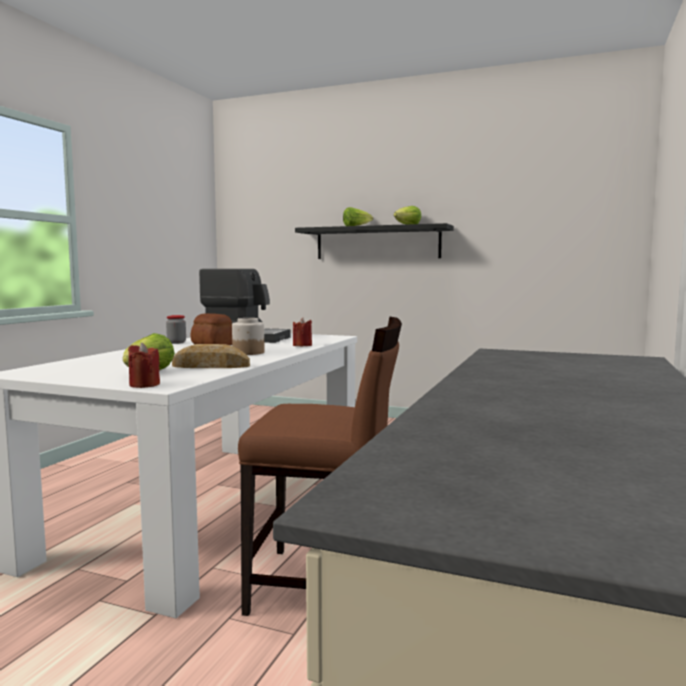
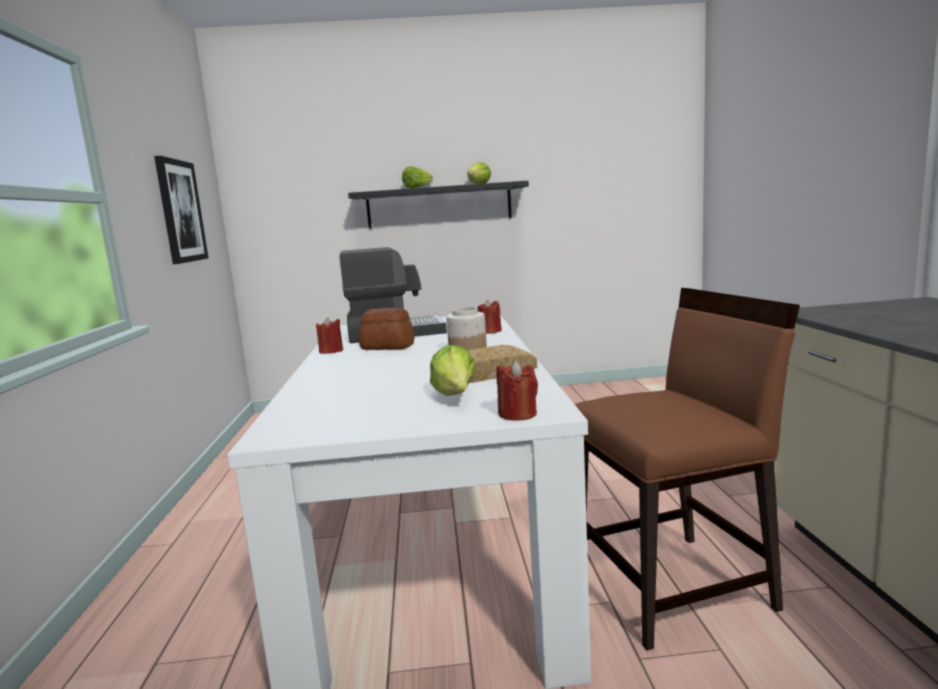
camera: 25 degrees left, 5 degrees up
(159, 235) = (180, 211): none -> picture
(176, 342) = (331, 351): jar -> red candle

